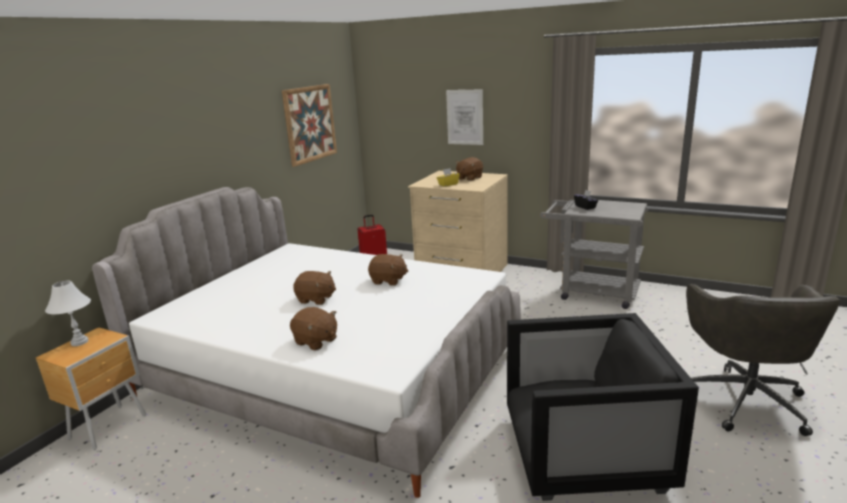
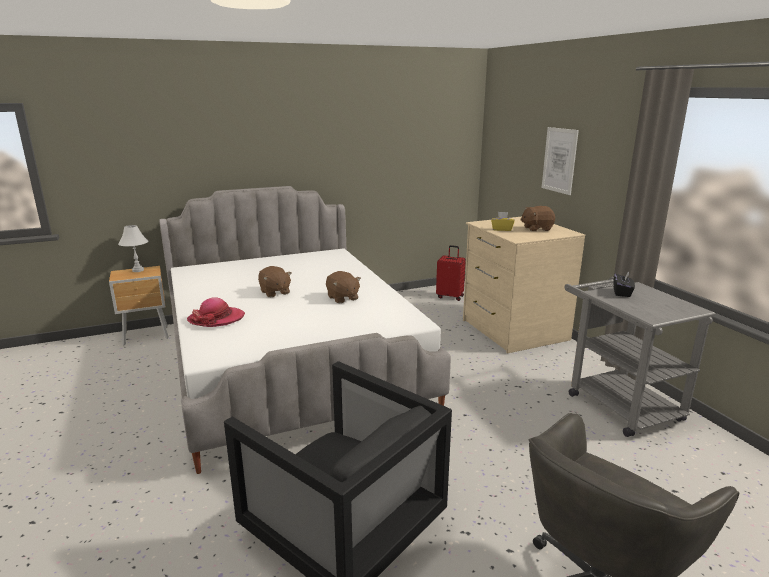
camera: 40 degrees right, 0 degrees up
(310, 124) = (409, 145): picture -> none
(316, 341) = (216, 319): brown plush toy -> hat

